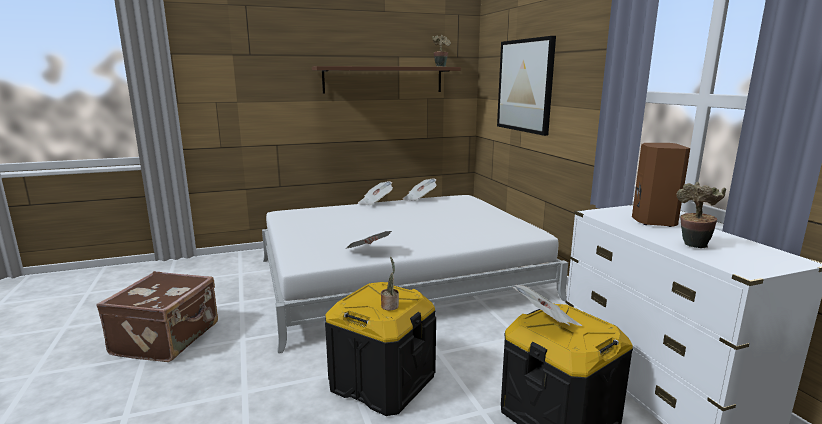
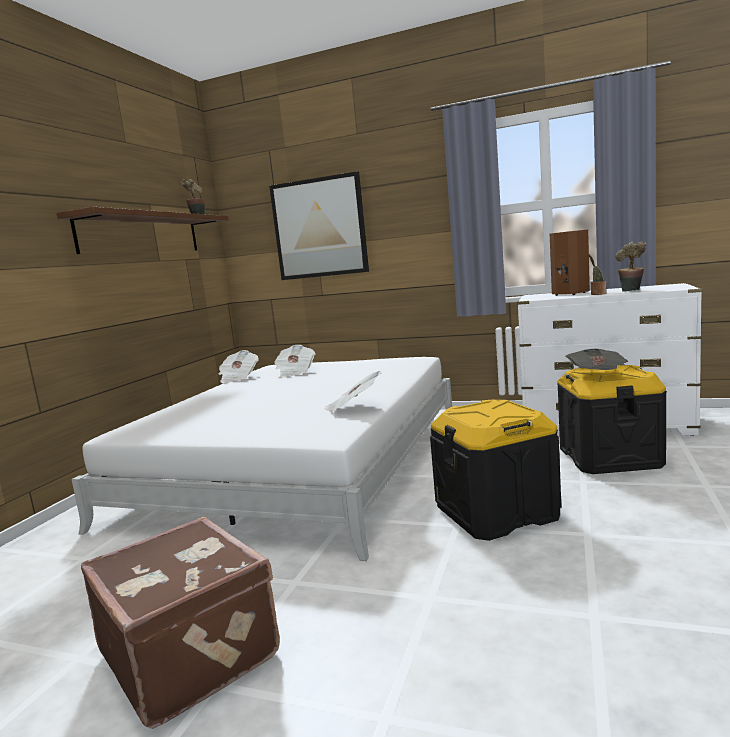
camera: 50 degrees left, 5 degrees down
(375, 202) = (204, 392): newspaper -> newspaper (295, 372)
(390, 305) = (510, 410): potted plant -> potted plant (597, 294)

